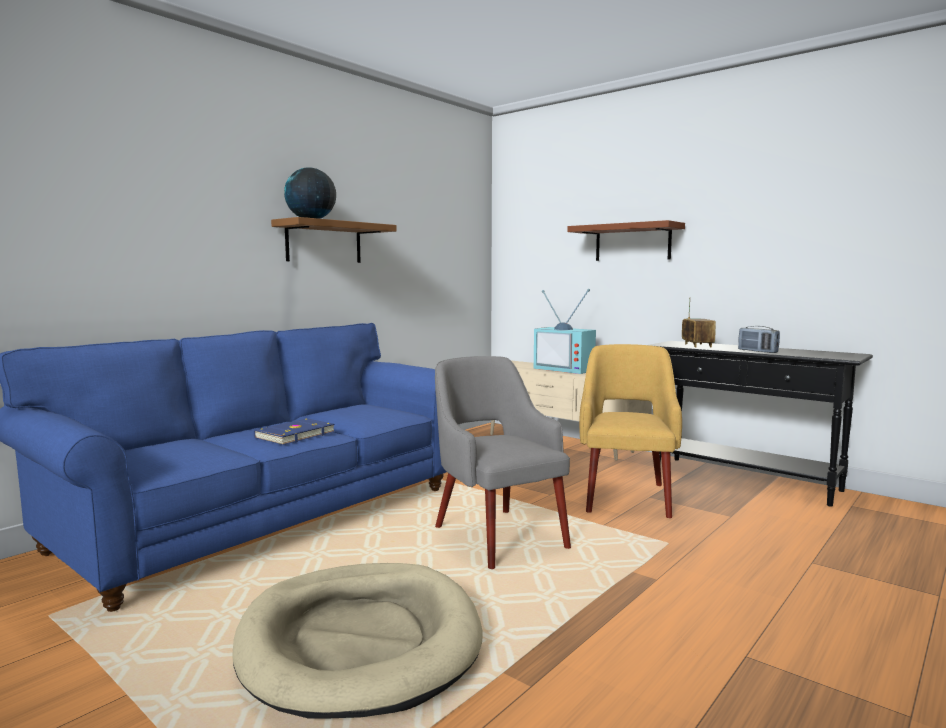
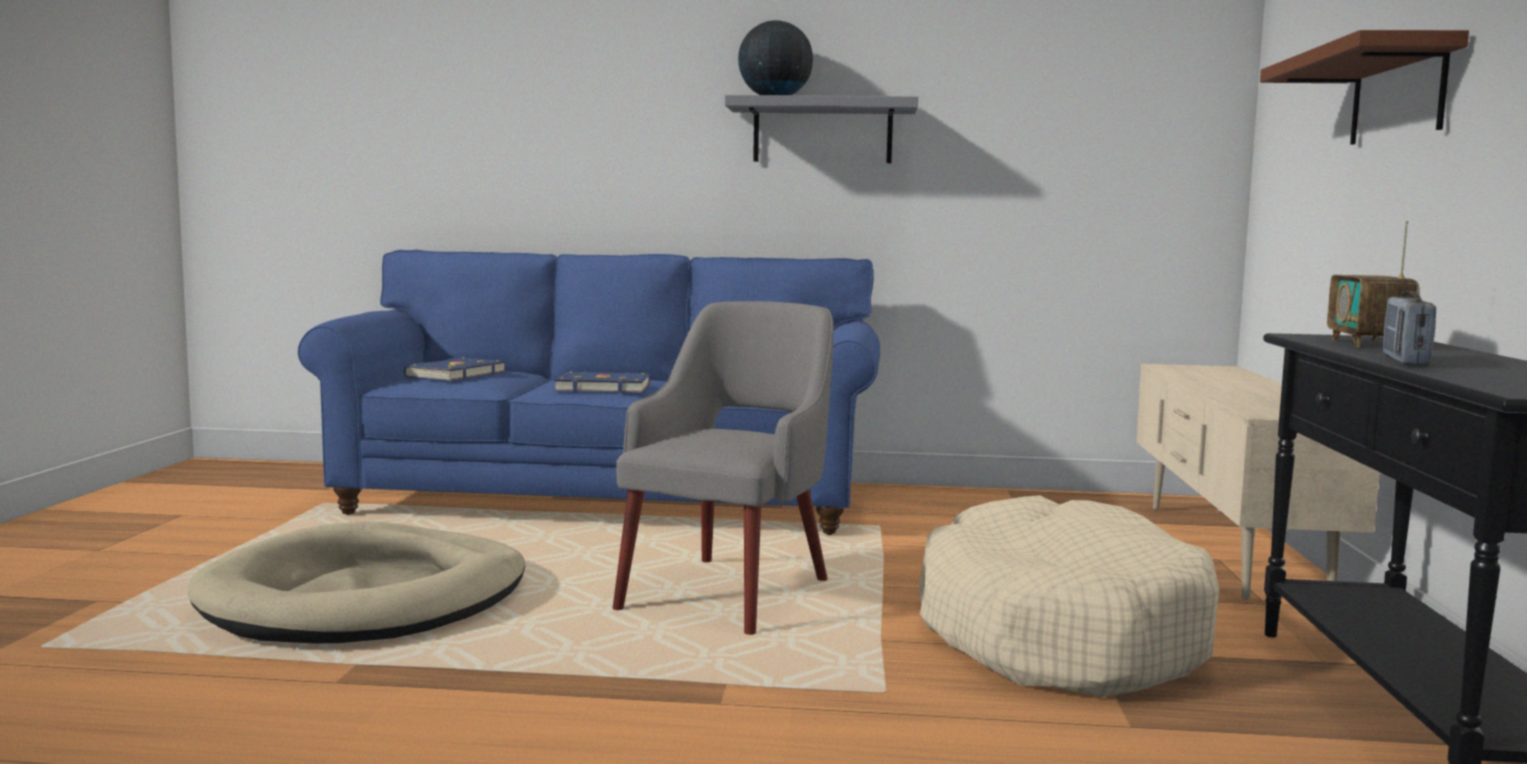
camera: 55 degrees right, 0 degrees up
(165, 453) = (454, 374): none -> blue book
(324, 242) = (822, 132): brown shelf -> grey shelf
(566, 369) = (1256, 389): television -> none
(626, 496) = (1057, 634): yellow armchair -> beige dog bed
(697, 345) = (1367, 344): radio -> radio turned 135 degrees clockwise

